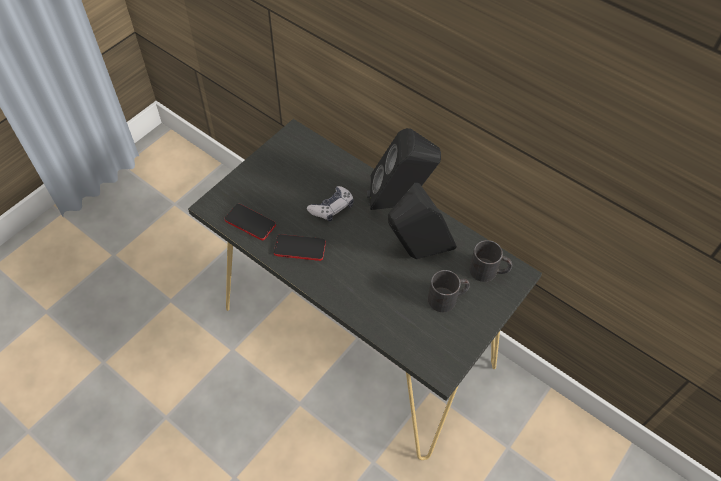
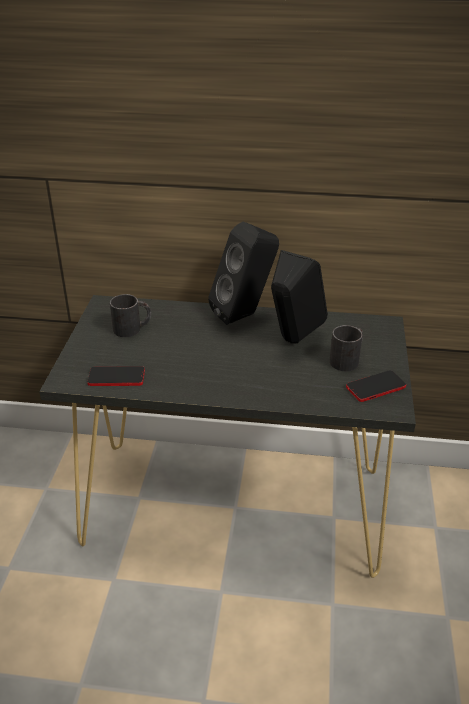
camera: 30 degrees left, 20 degrees down
(300, 248) = (183, 377): phone -> phone (375, 387)
(332, 208) = (187, 339): game controller -> none
(489, 271) = (362, 330): black mug -> black mug (132, 328)

